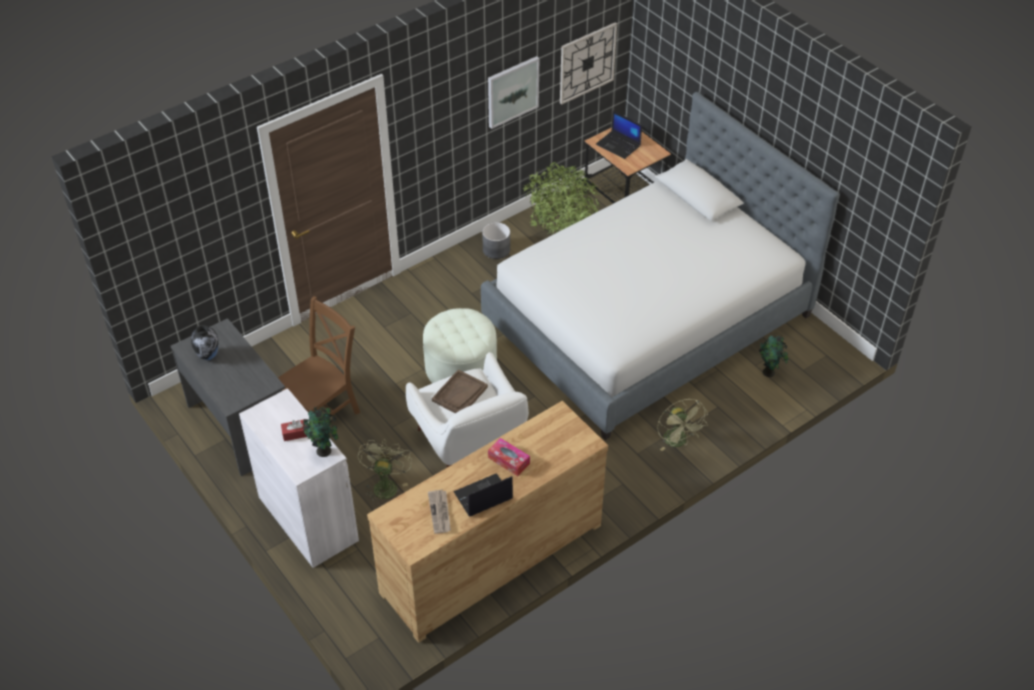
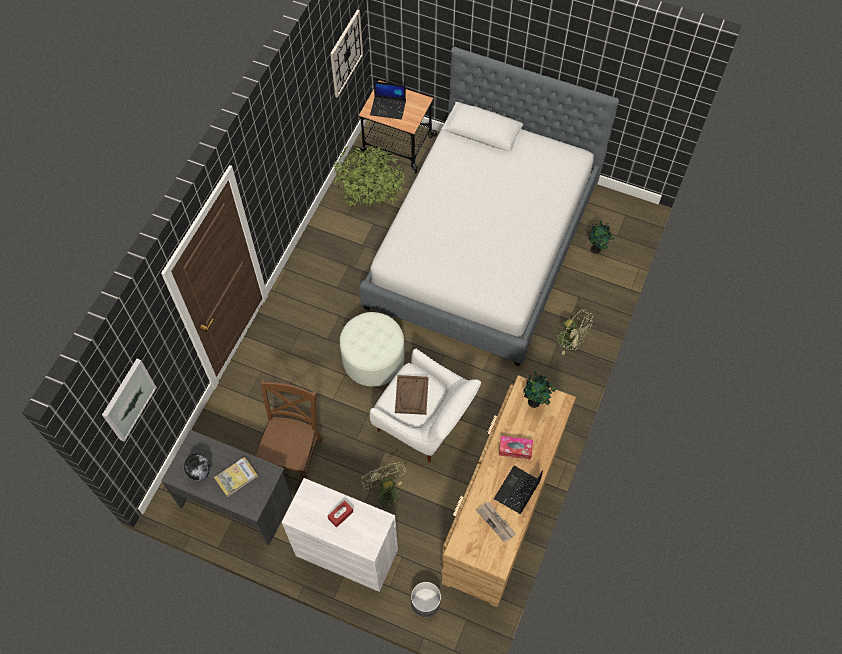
camera: 30 degrees left, 15 degrees up
(236, 373) = (236, 477): none -> book
(324, 452) = (375, 519): potted plant -> potted plant (535, 402)
(496, 249) = (329, 237): grey planter -> grey planter (426, 602)
(512, 91) = (308, 111): picture -> picture (128, 399)

